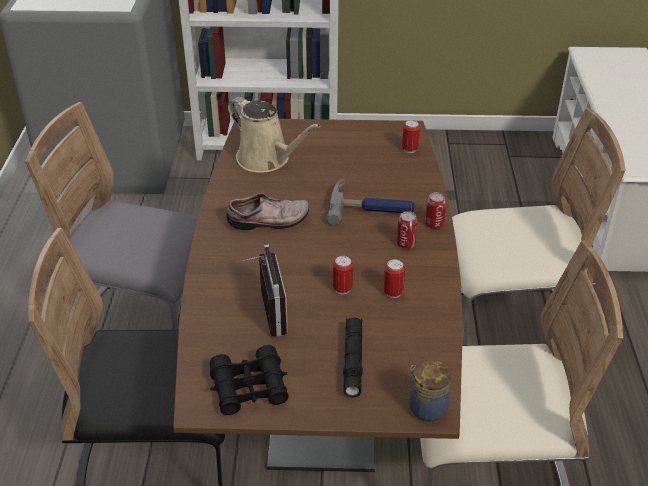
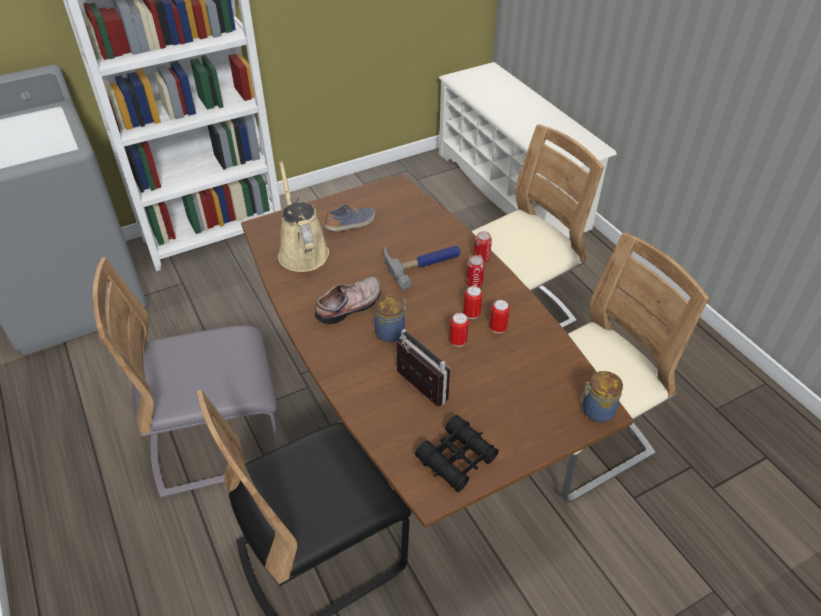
camera: 30 degrees left, 5 degrees up
(267, 159) = (302, 251): beige watering can -> beige watering can turned 120 degrees counterclockwise
(286, 257) = (391, 332): none -> jar
(332, 152) = (351, 225): none -> shoe
(353, 361) = (515, 398): black flashlight -> none
(409, 149) = (411, 201): can -> can (472, 314)

